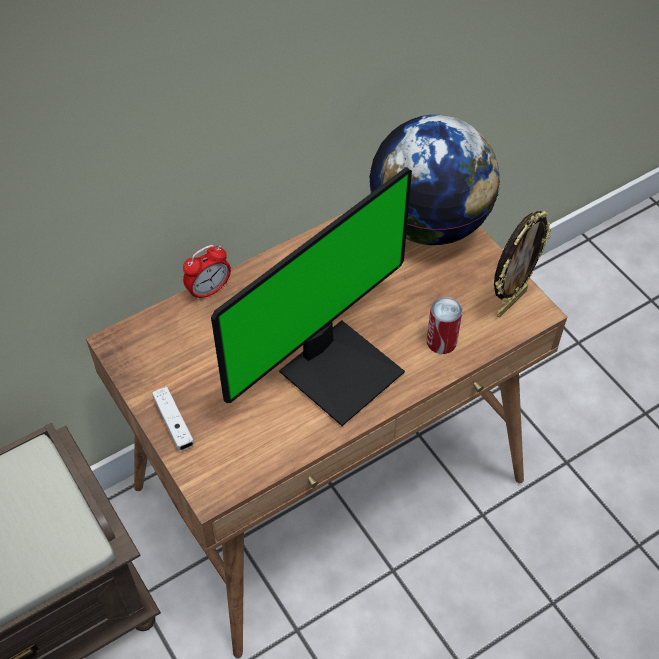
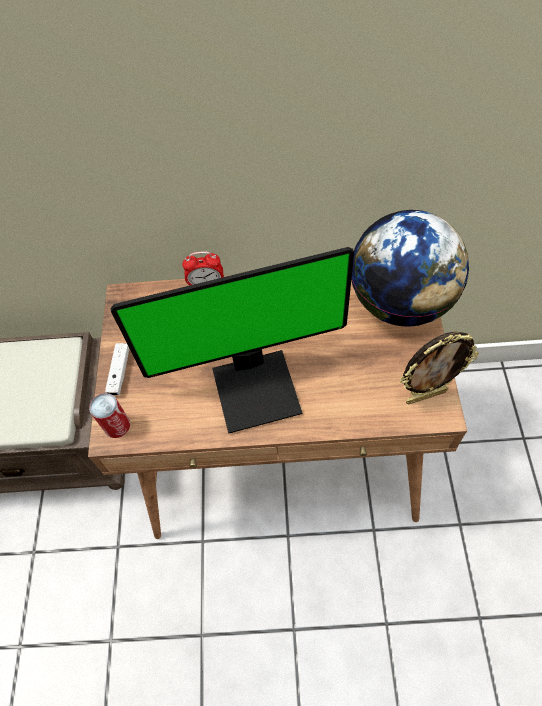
camera: 35 degrees right, 5 degrees up
(441, 341) = (348, 402): can -> can (117, 425)

